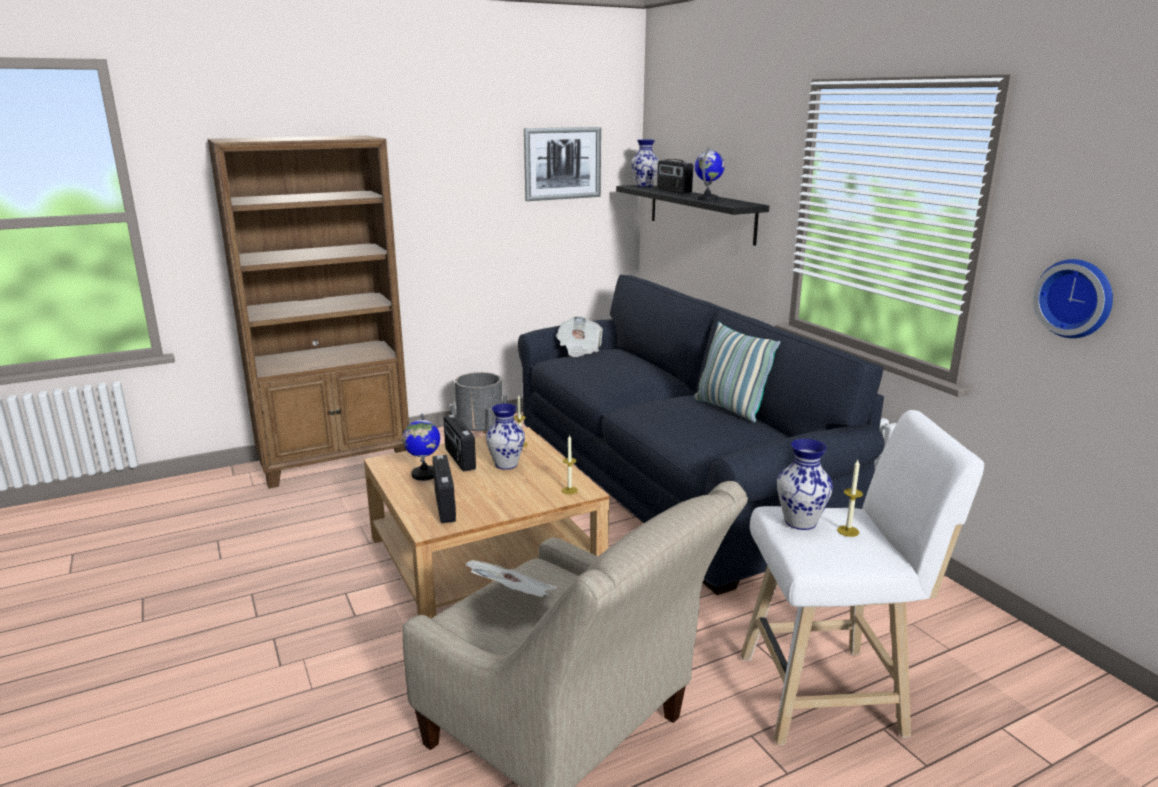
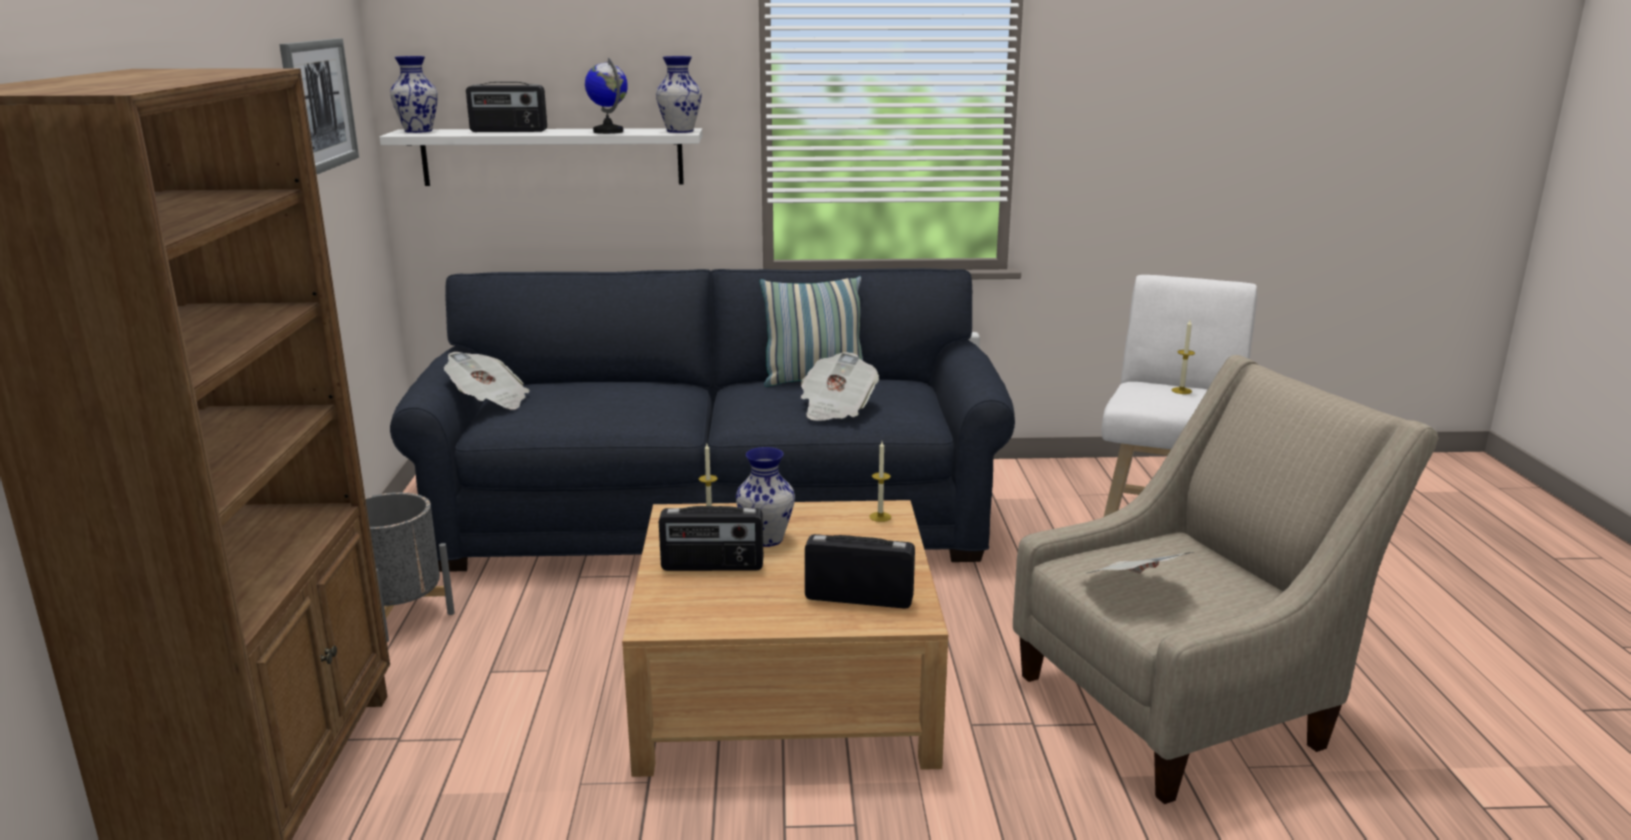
camera: 65 degrees left, 0 degrees up
(424, 474) = (739, 599): globe -> none
(681, 426) = (836, 408): none -> newspaper
(700, 213) = (552, 157): black shelf -> white shelf
(799, 522) = (1158, 400): vase -> vase (679, 131)
(1076, 298) = (1110, 160): wall clock -> none

